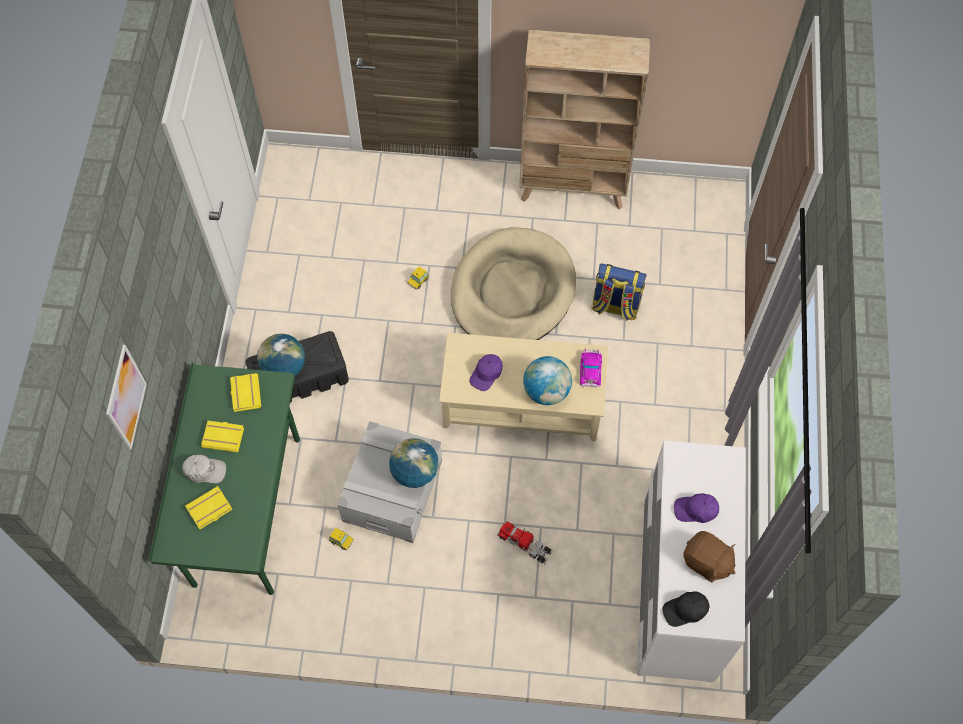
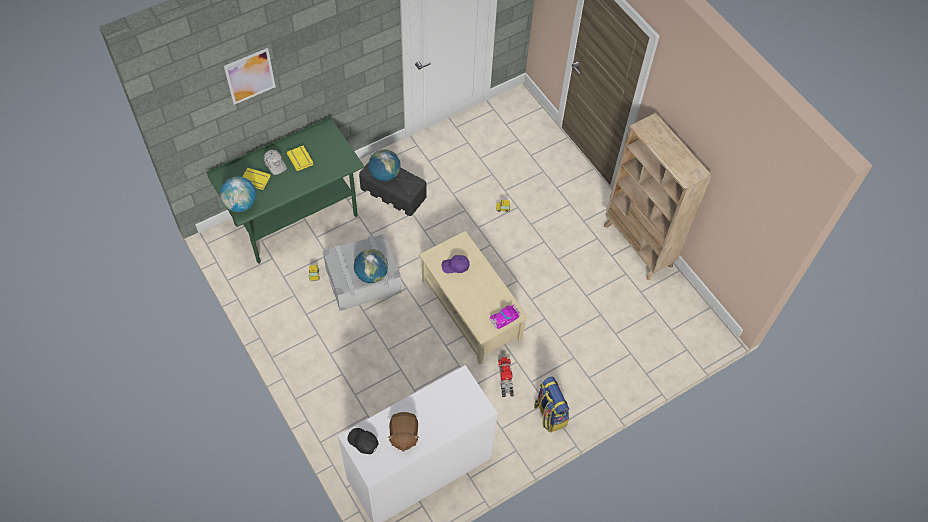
camera: 50 degrees right, 5 degrees down
(244, 393) = (333, 152): yellow book -> none
(512, 291) = (539, 259): beige dog bed -> none
(524, 544) = (383, 368): toy truck -> toy truck (505, 379)
(546, 391) = (471, 303): globe -> globe (241, 204)
(615, 306) = (578, 318): backpack -> backpack (549, 414)
(696, 510) = (433, 409): purple cap -> none

